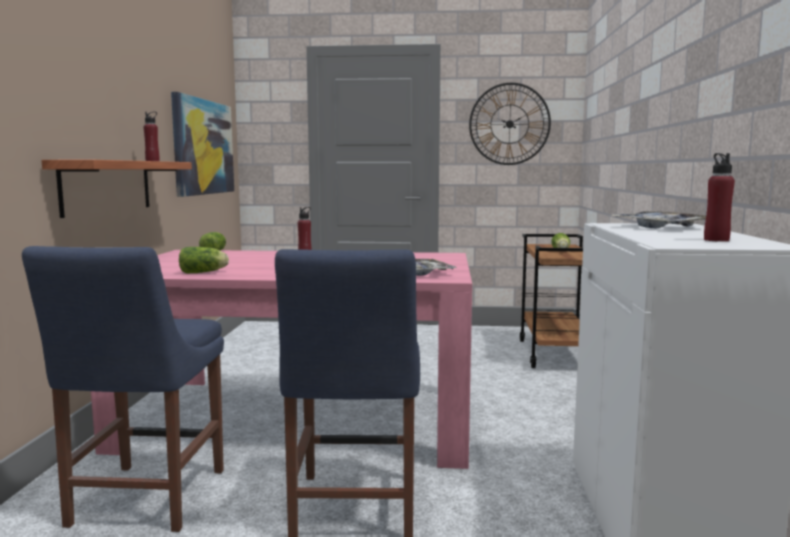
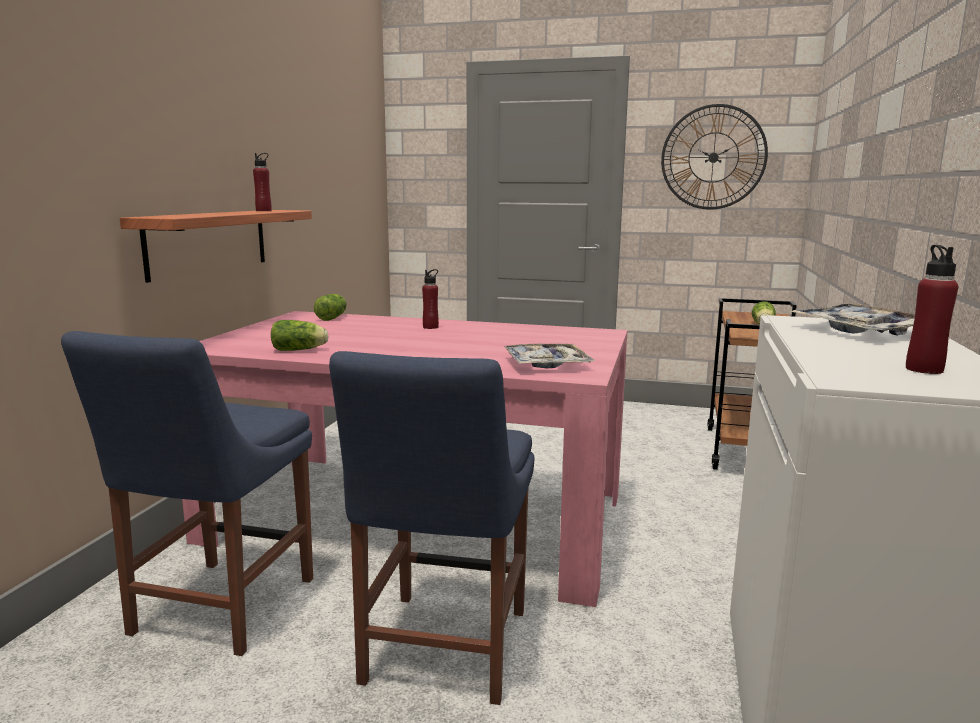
camera: 10 degrees right, 5 degrees up
(203, 147) = (339, 187): picture -> none

